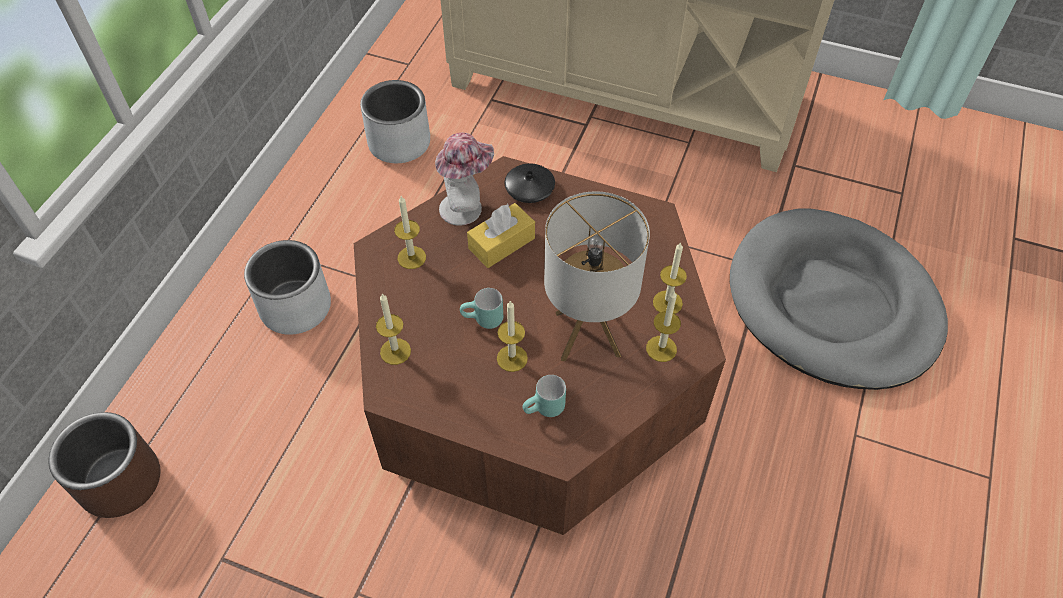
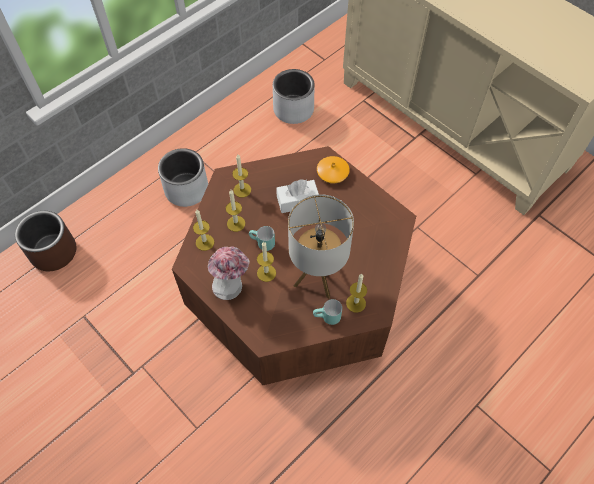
camera: 25 degrees right, 5 degrees up
(466, 207) = (289, 171): hat -> hat (231, 287)
(501, 243) = (297, 201): yellow tissue box -> white tissue box
(529, 188) = (332, 173): black vase -> orange vase
(545, 410) = (268, 311): turquoise mug -> turquoise mug (327, 318)
(667, 302) = (375, 276): candle -> candle (236, 223)
(832, 304) = (510, 316): grey dog bed -> none

